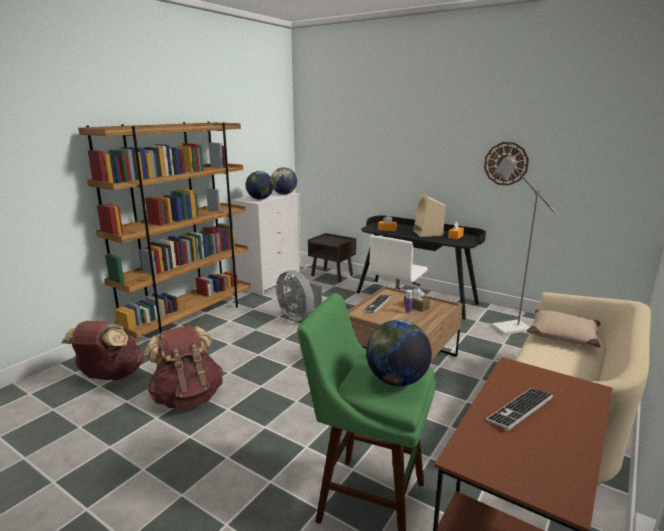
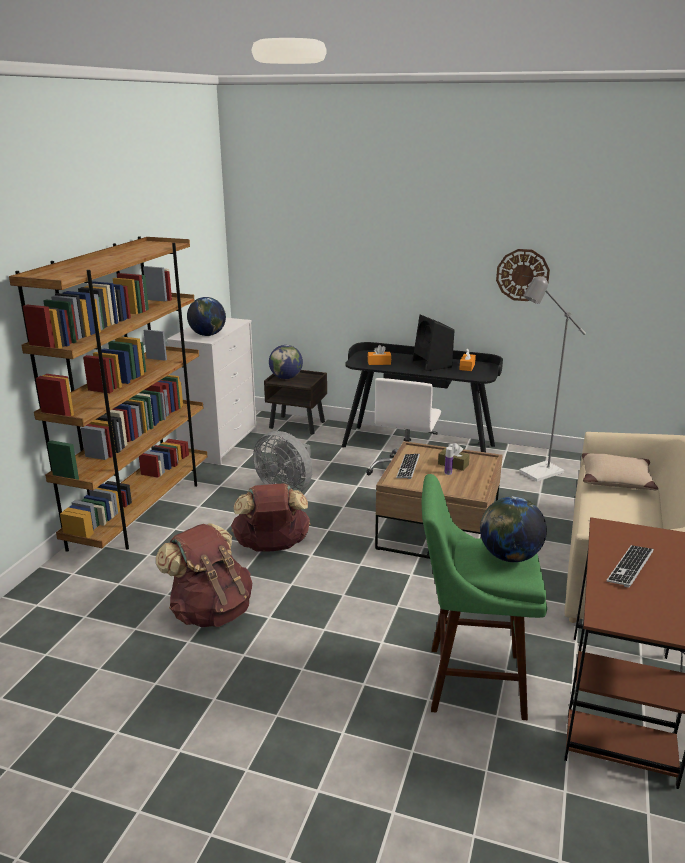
camera: 15 degrees left, 5 degrees up
(110, 376) = (90, 602): brown backpack -> brown backpack (272, 547)
(284, 194) = (232, 322): globe -> globe (286, 378)
(428, 233) = (432, 365): beige speaker -> black speaker

